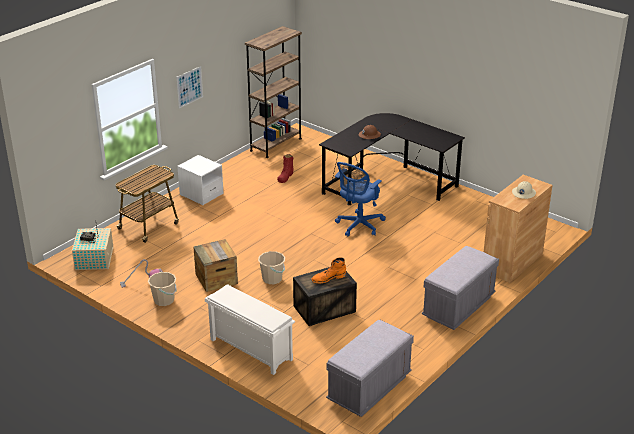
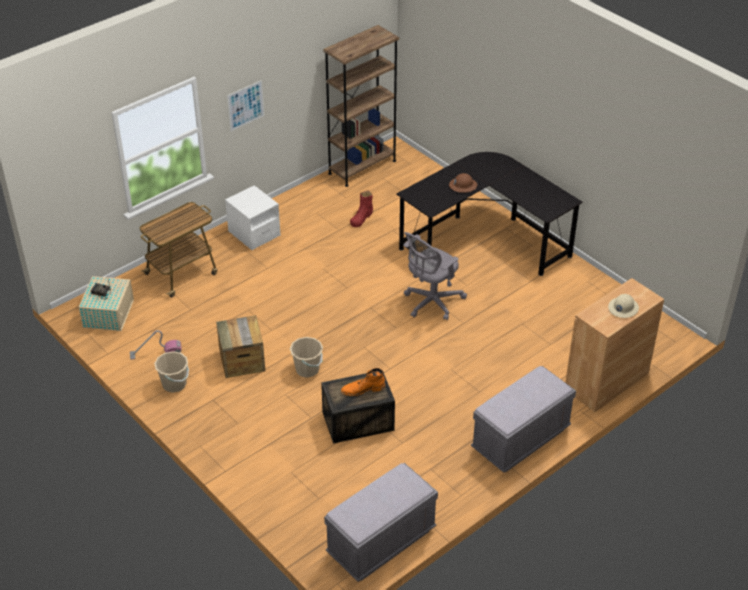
camera: 10 degrees right, 10 degrees up
(250, 349) = (256, 467): white shoe rack -> none
(358, 226) = (431, 303): blue office chair -> grey office chair

